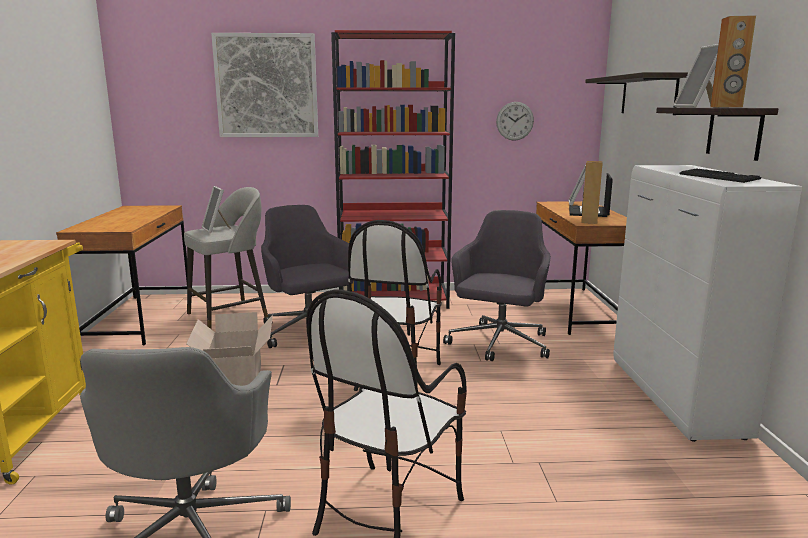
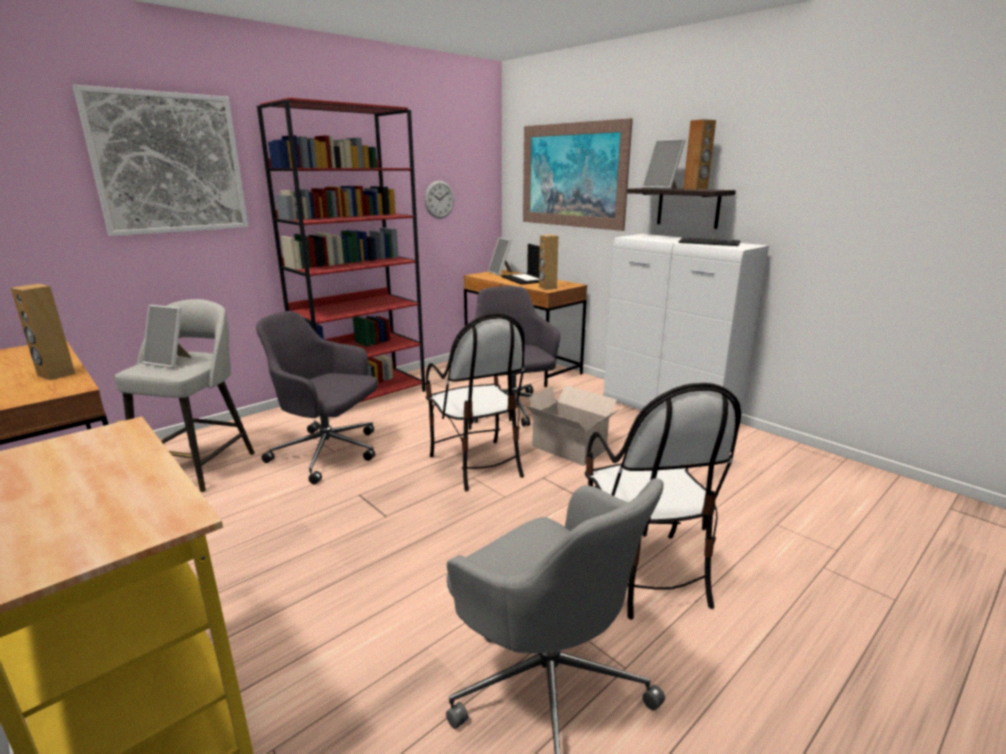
camera: 40 degrees left, 5 degrees up
(134, 221) = (55, 374): none -> brown speaker
(235, 380) = (334, 530): cardboard box -> cardboard box (570, 449)
(648, 95) = (572, 175): shelf -> picture

